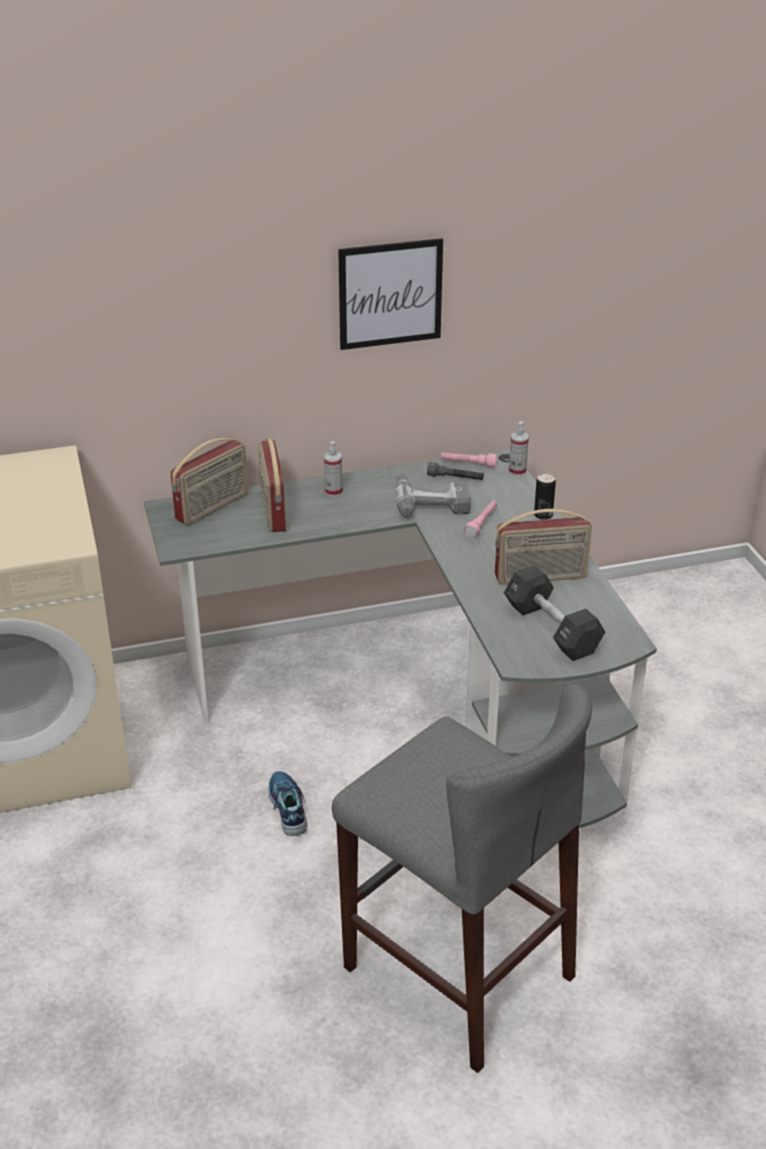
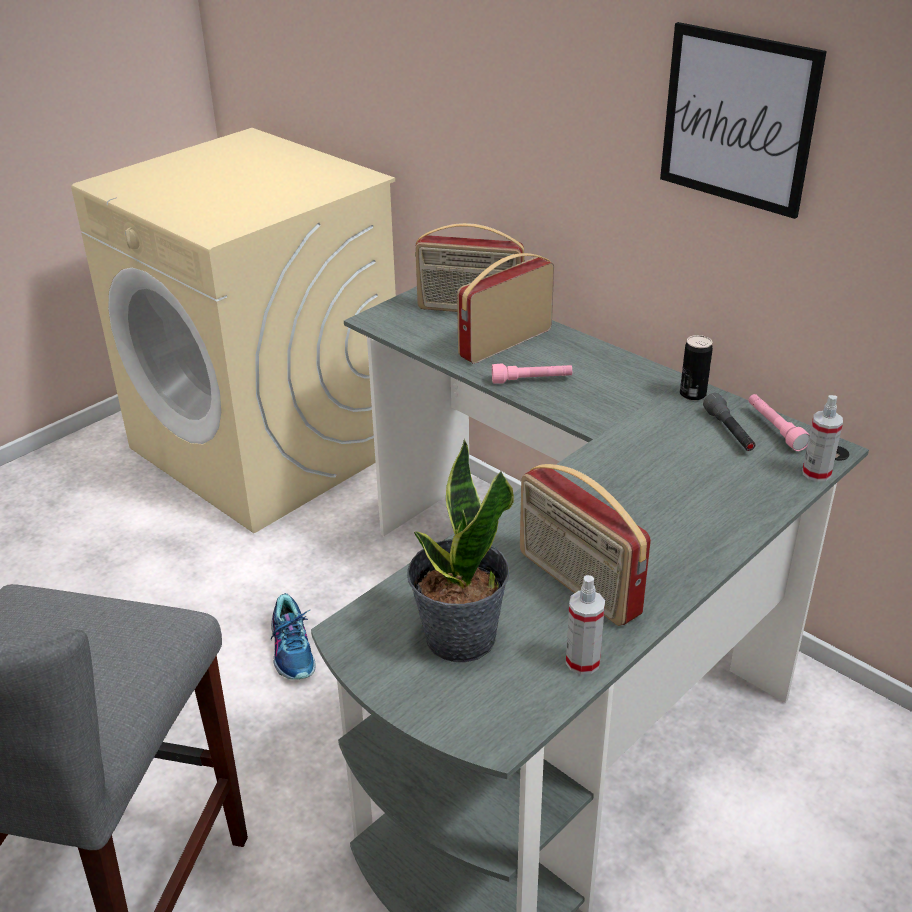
camera: 60 degrees right, 0 degrees up
(287, 809) = (293, 650): shoe -> shoe turned 120 degrees clockwise
(333, 492) = (588, 363): spray bottle -> spray bottle (582, 662)
(430, 500) = (655, 431): power drill -> none
(481, 523) = (650, 488): pink flashlight -> pink flashlight (531, 380)
(543, 515) = (736, 533): can -> can (692, 394)
(552, 629) = (459, 638): black dumbbell -> potted plant

